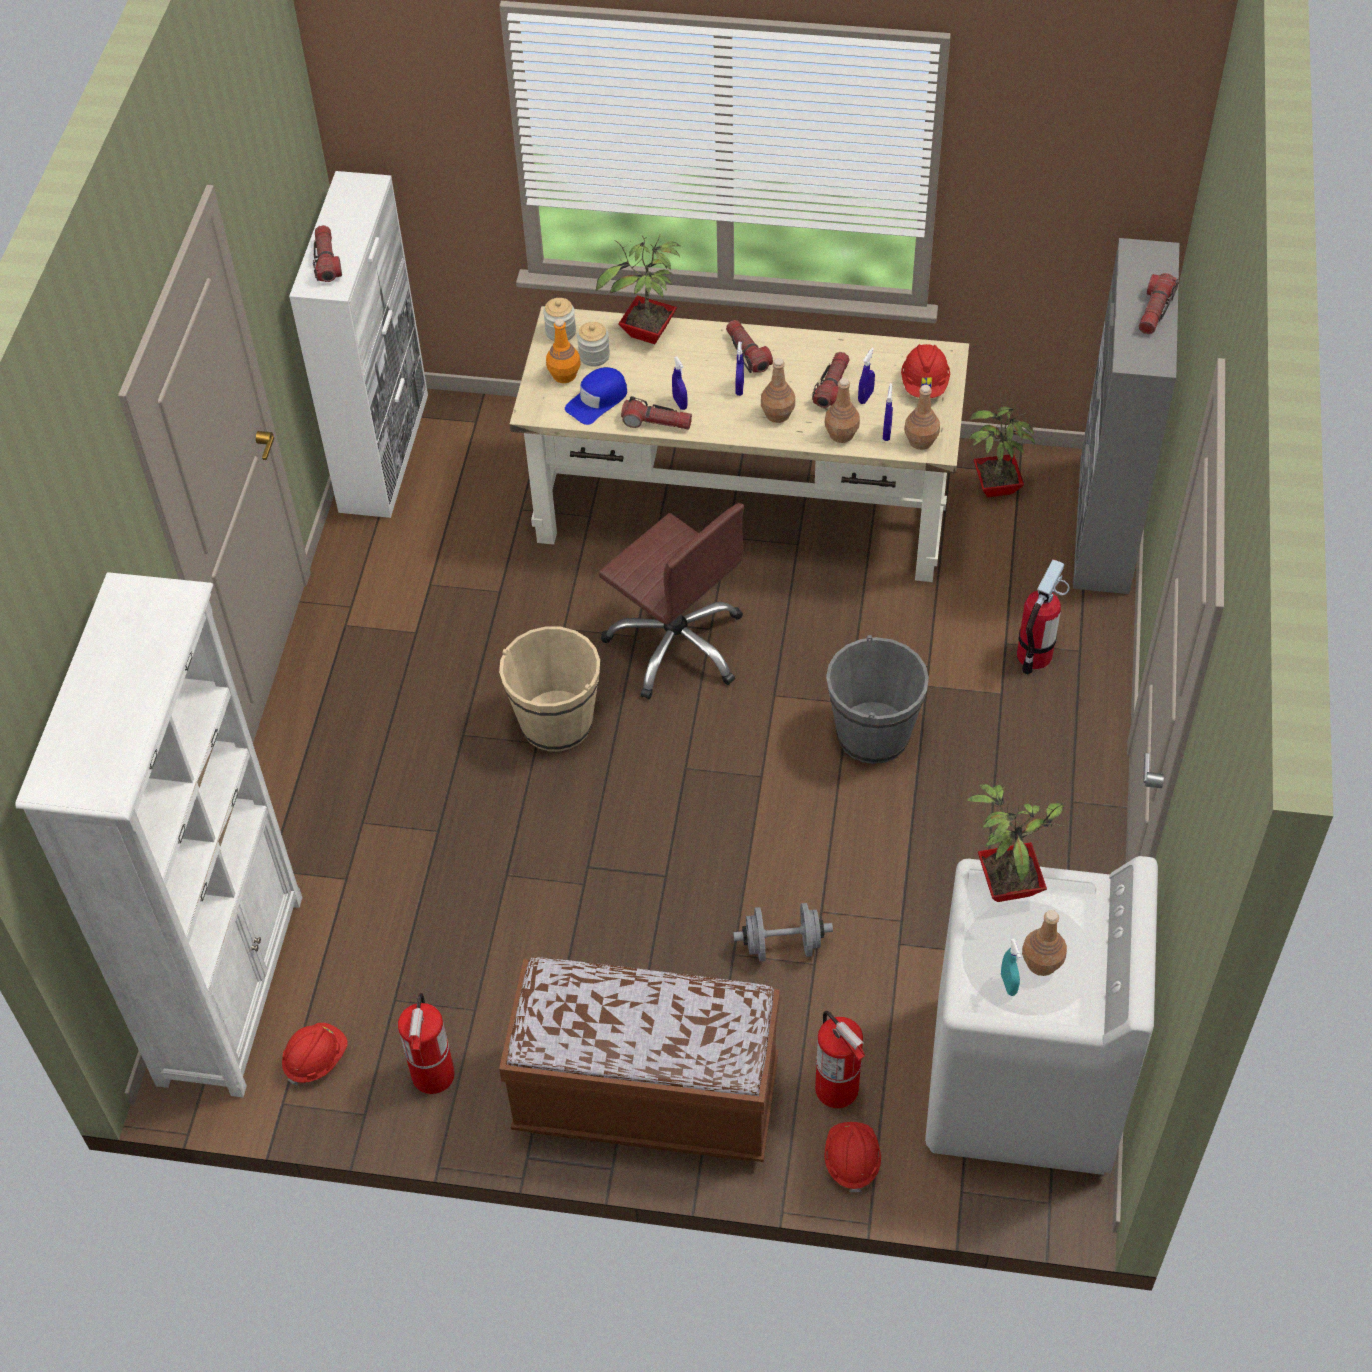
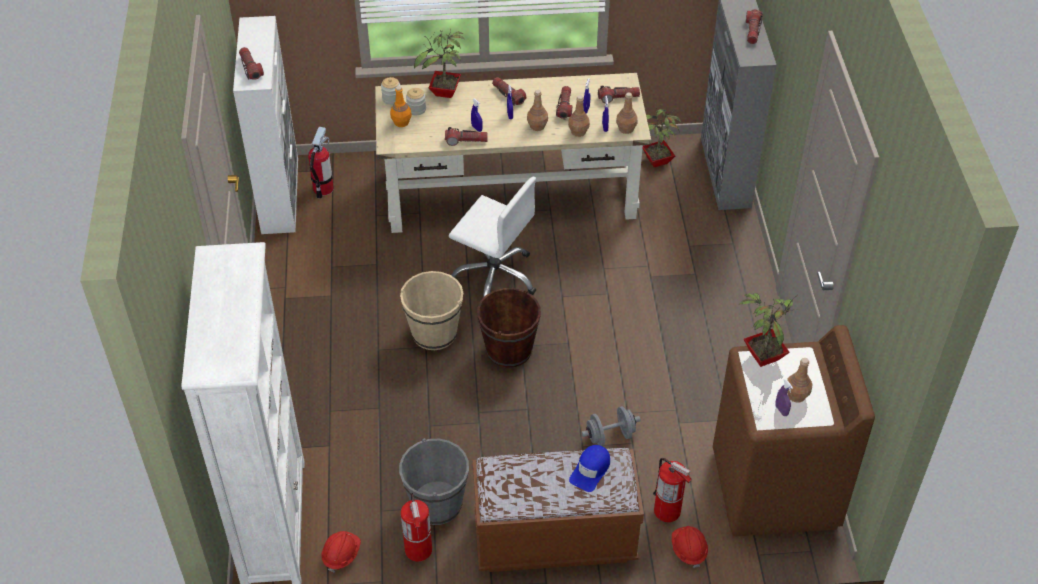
camera: 15 degrees left, 5 degrees down
(597, 400) = (426, 134): blue cap -> blue cap (590, 470)
(664, 771) = (509, 350): none -> brown bucket
(677, 644) = (494, 277): brown office chair -> white office chair
(873, 734) = (627, 308): grey bucket -> grey bucket (437, 504)
(925, 384) = (618, 98): red hard hat -> flashlight
(1008, 984) = (781, 410): turquoise spray bottle -> purple spray bottle
(1022, 1087) = (775, 489): white washing machine -> brown washing machine
(1034, 655) = (707, 250): fire extinguisher -> fire extinguisher (323, 188)

